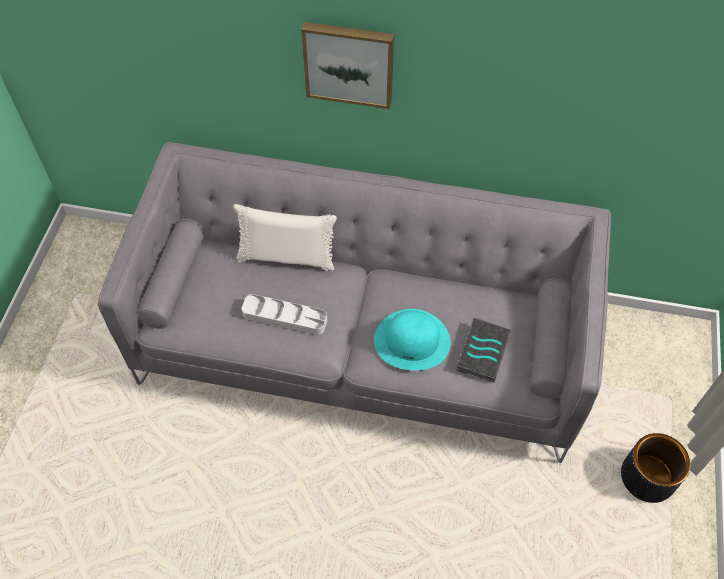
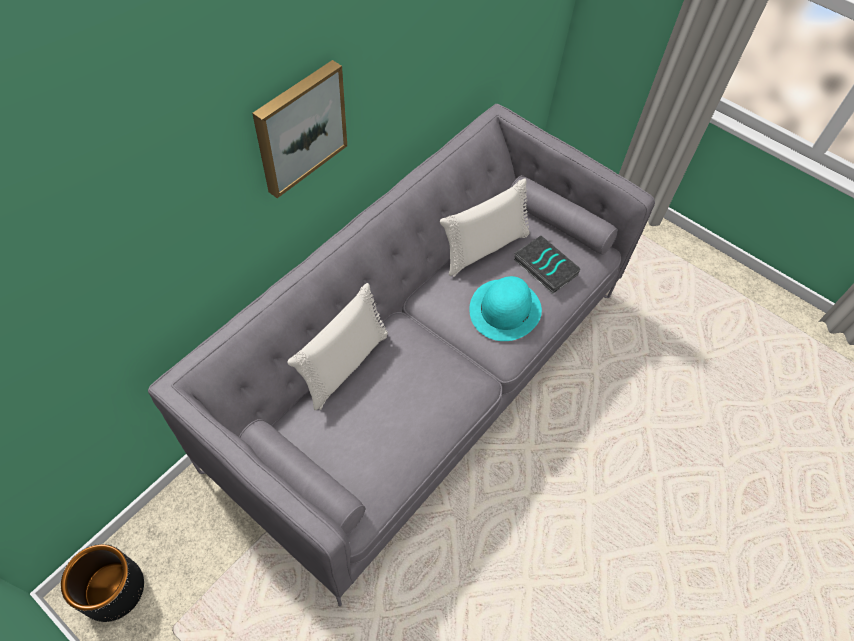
camera: 65 degrees left, 0 degrees up
(285, 317) = (419, 397): grey tray -> none
(471, 297) = (484, 248): none -> white pillow
(647, 477) = (644, 253): black planter -> black planter (113, 590)

